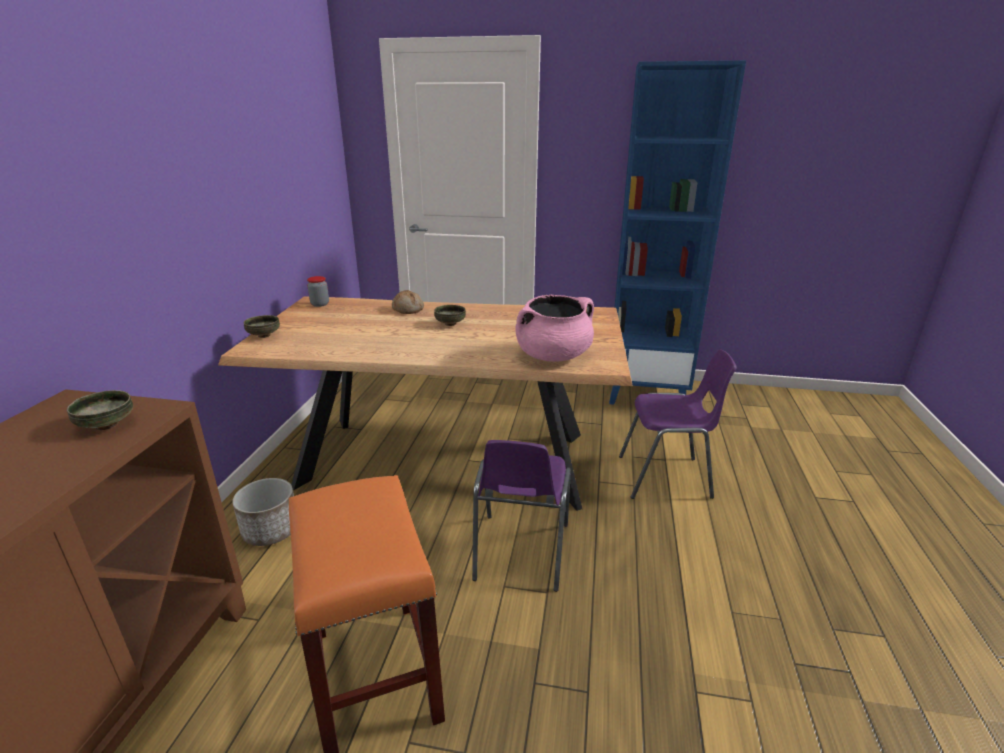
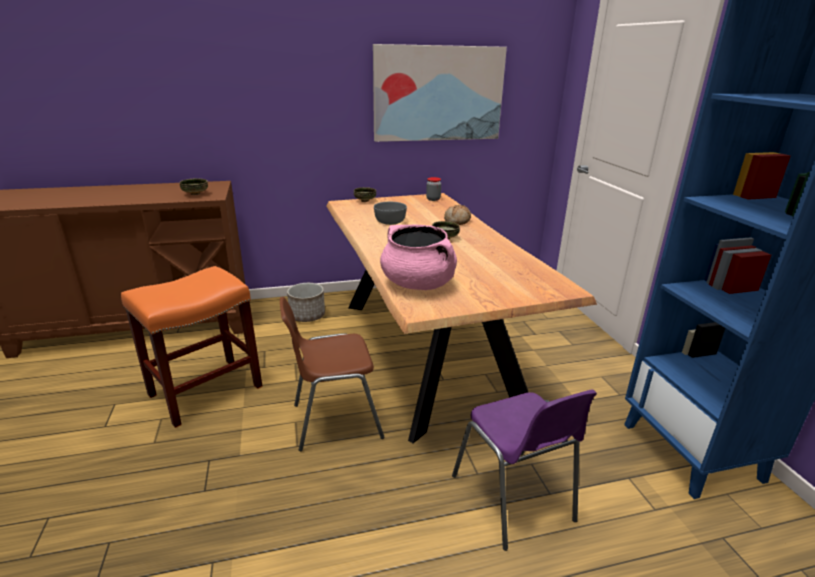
camera: 65 degrees right, 0 degrees up
(266, 171) = (438, 94): none -> picture
(365, 336) = (390, 222): none -> grey bowl
(520, 553) = (334, 420): purple chair -> brown chair

